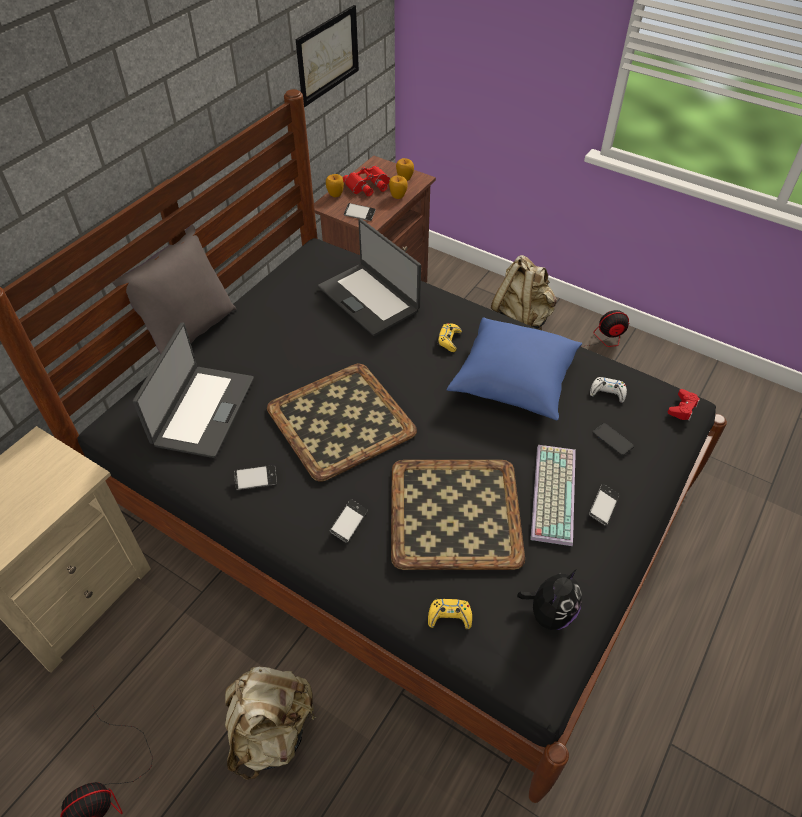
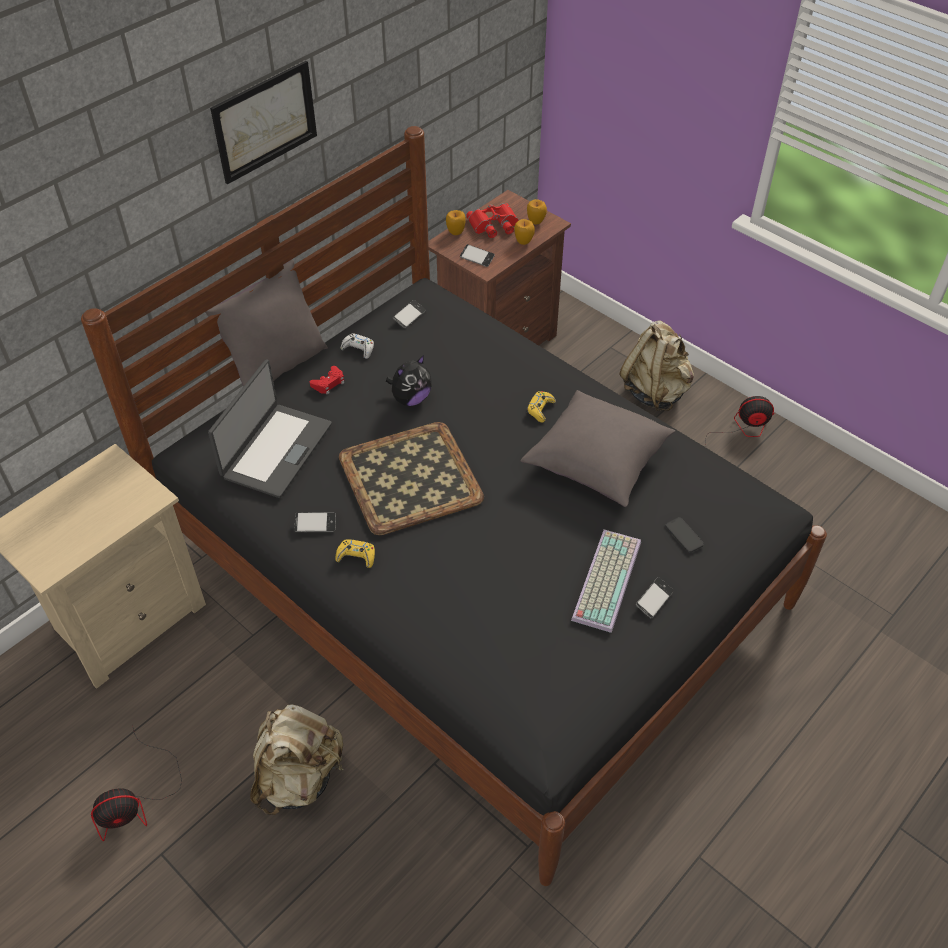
camera: 10 degrees right, 0 degrees up
(328, 55) = (460, 88): picture -> picture (265, 121)
(349, 523) = (397, 578): phone -> phone (409, 316)
(369, 298) = (467, 354): laptop -> none
(449, 616) = (474, 679): yellow game controller -> yellow game controller (356, 556)
(453, 512) = (501, 583): tray -> none
(514, 382) = (597, 463): blue pillow -> grey pillow
(549, 612) = (572, 690): plush toy -> plush toy (410, 398)
(607, 392) = (693, 486): white game controller -> white game controller (358, 349)
(682, 408) = (770, 513): red game controller -> red game controller (329, 383)

